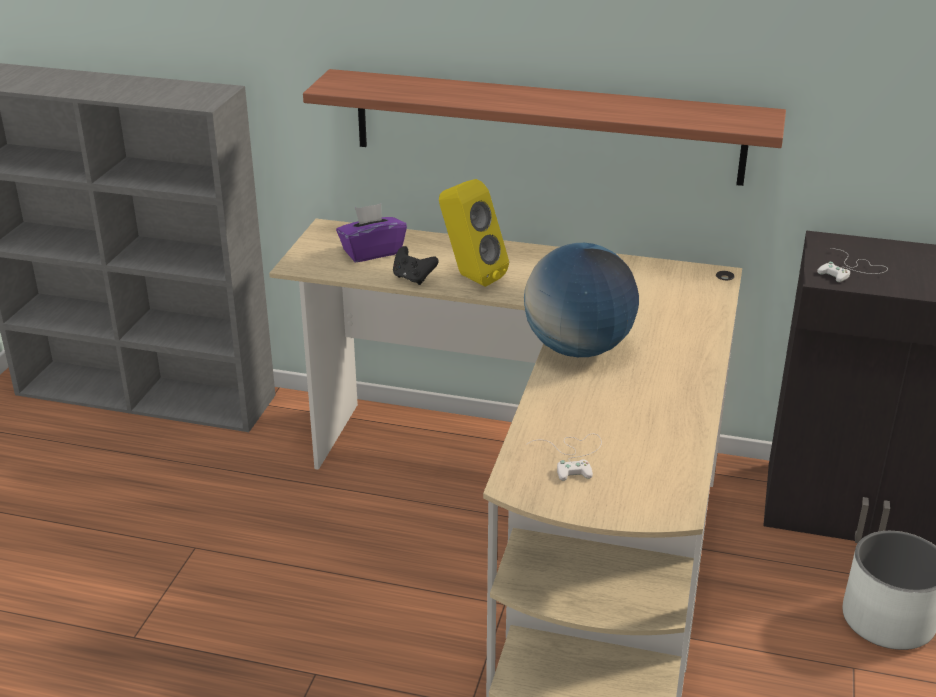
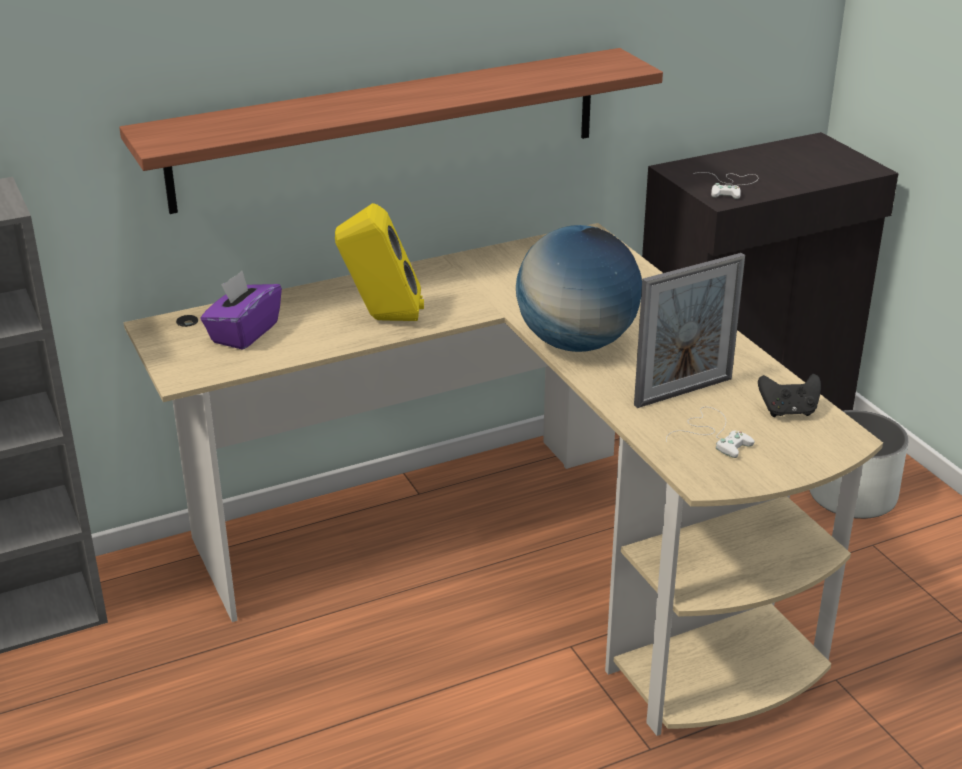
camera: 40 degrees left, 0 degrees up
(413, 278) = (328, 342): black game controller -> black game controller (788, 411)
(601, 417) = (683, 392): none -> picture frame

